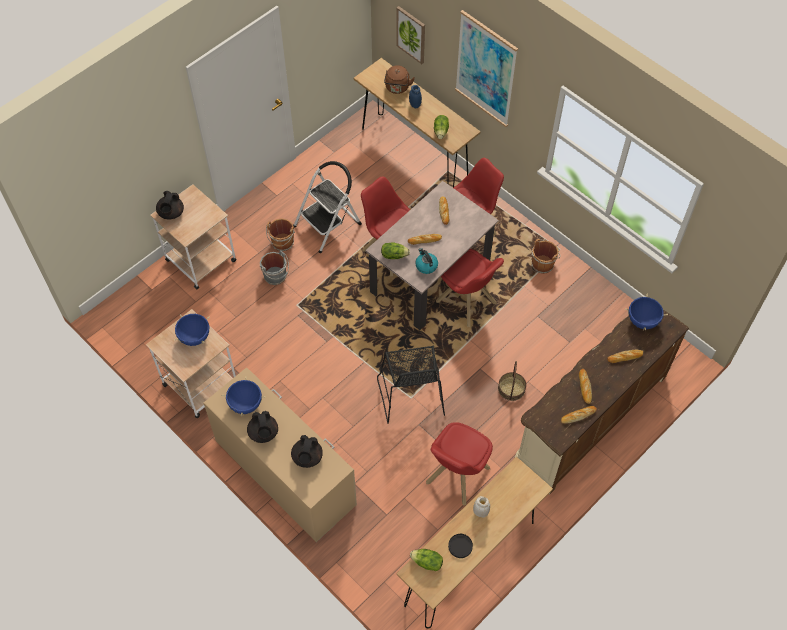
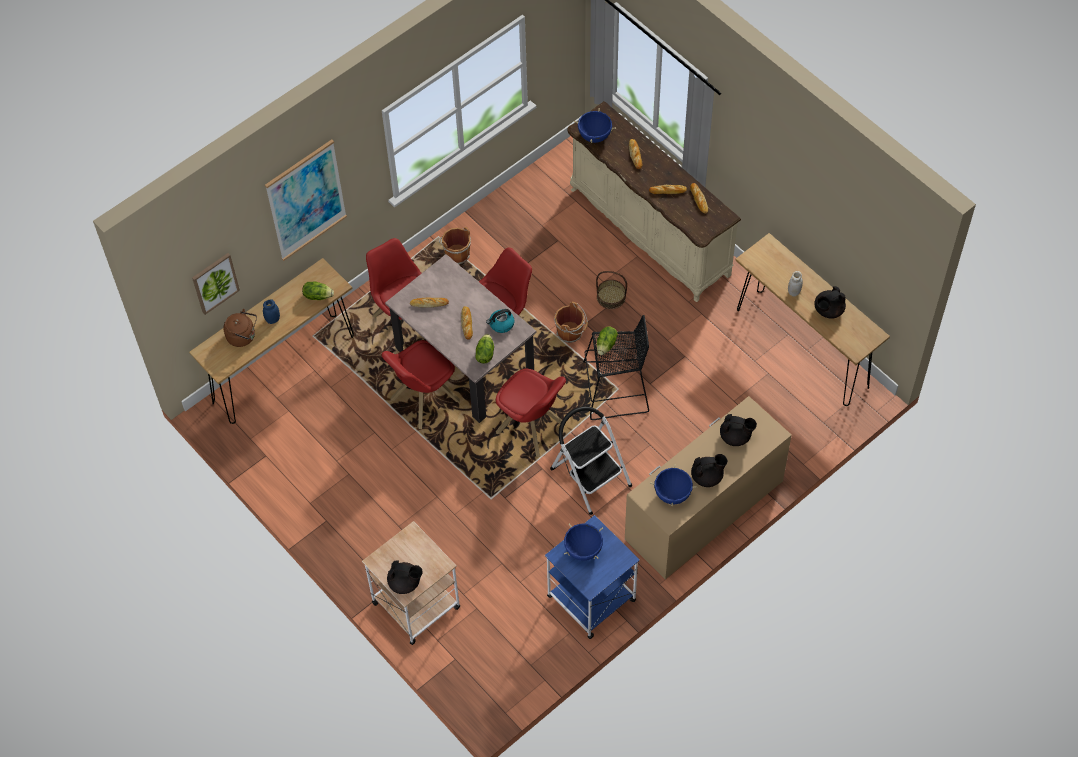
camera: 85 degrees left, 0 degrees up
(199, 384) = (590, 599): beige cart -> blue cart
(276, 276) = (448, 520): grey bucket -> none
(282, 243) = (401, 513): brown bucket -> brown bucket (571, 332)
(329, 224) = (378, 463): step ladder -> step ladder (589, 475)
(427, 562) = (845, 338): lettuce -> lettuce (606, 345)
(457, 475) = (709, 352): red chair -> red chair (531, 428)
(460, 546) = (828, 310): black plate -> black teapot

